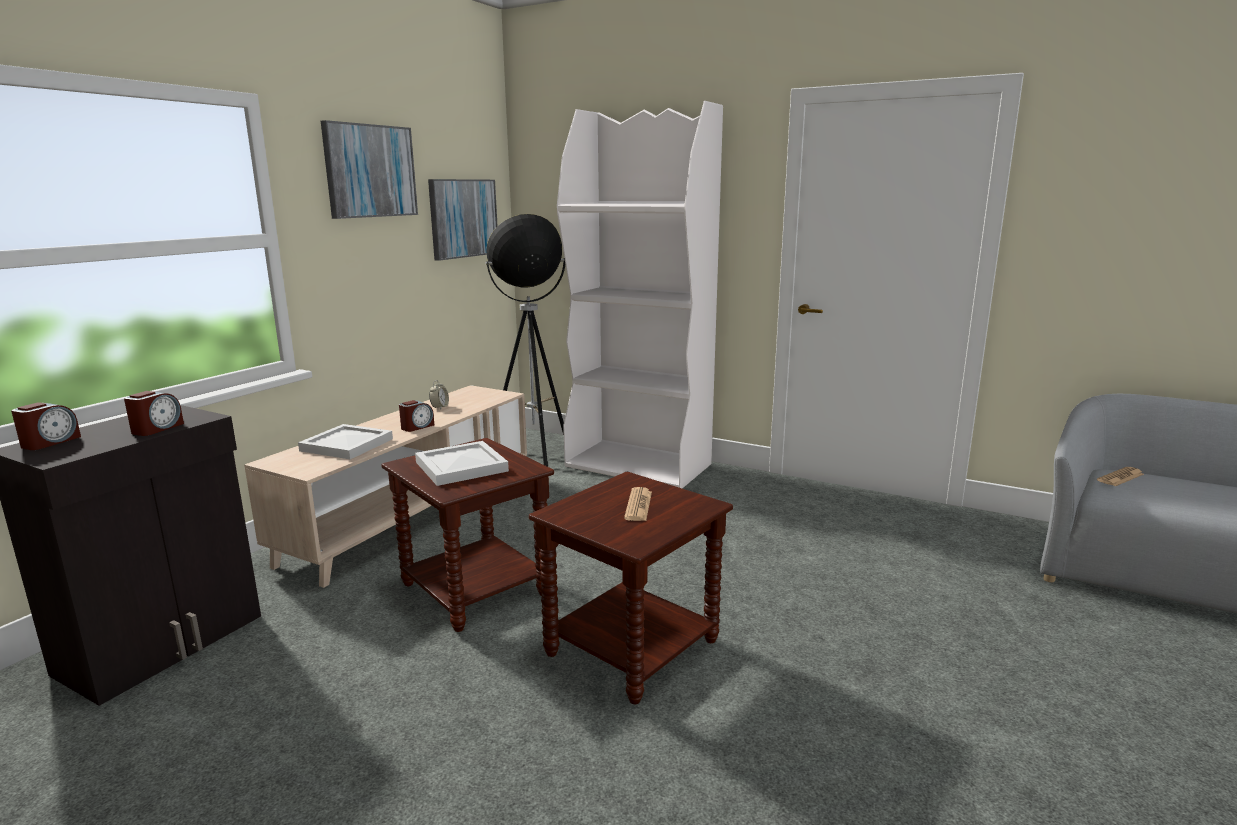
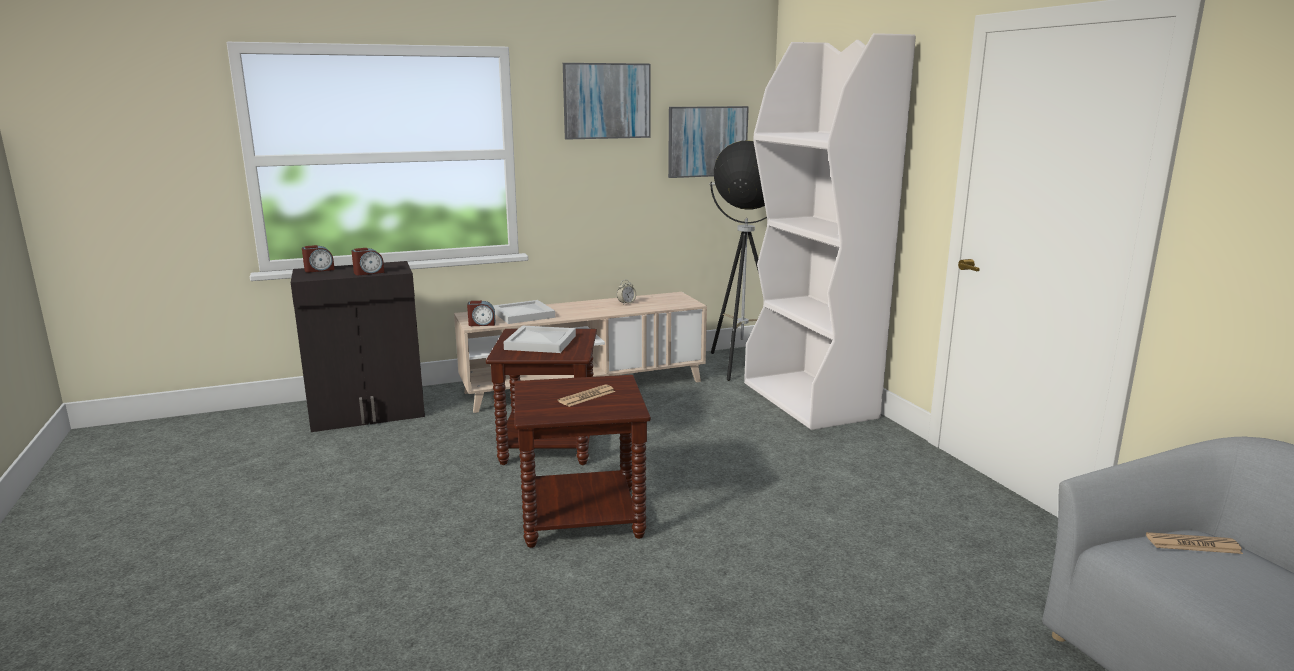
camera: 40 degrees right, 0 degrees up
(417, 427) = (585, 313): alarm clock -> alarm clock (482, 324)

